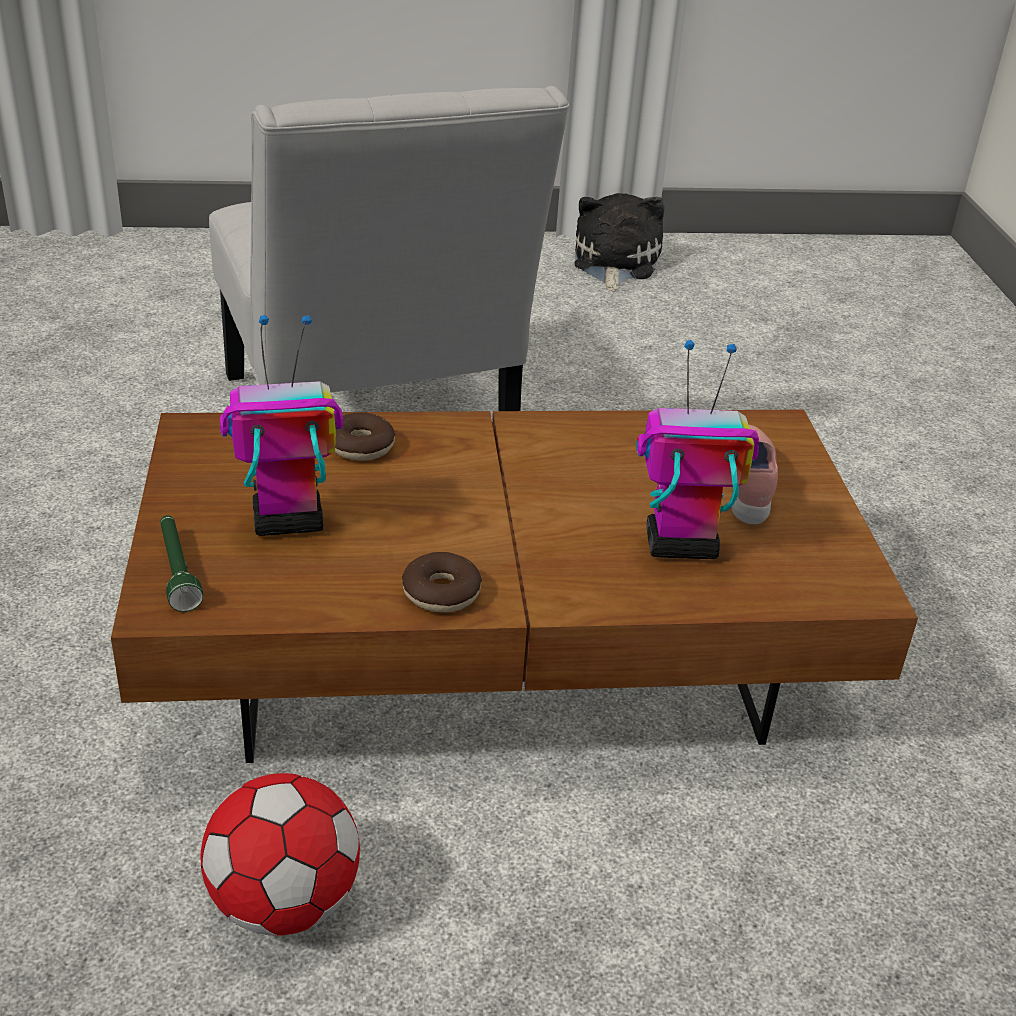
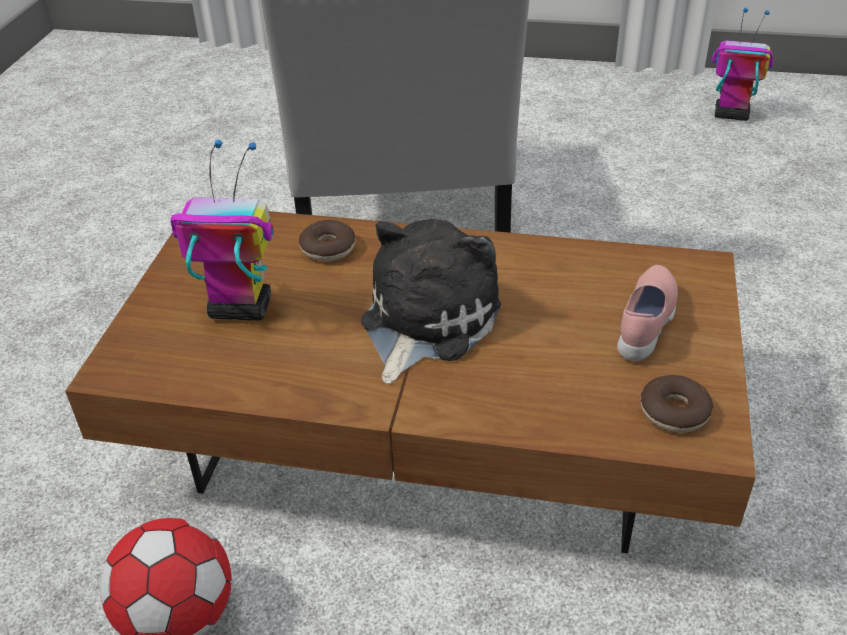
camera: 20 degrees right, 5 degrees up
(177, 571) = (139, 340): green flashlight -> none
(441, 593) = (331, 388): donut -> donut (674, 412)
(614, 264) = (659, 94): plush toy -> plush toy (424, 321)
(679, 546) = (555, 372): toy robot -> toy robot (730, 114)

